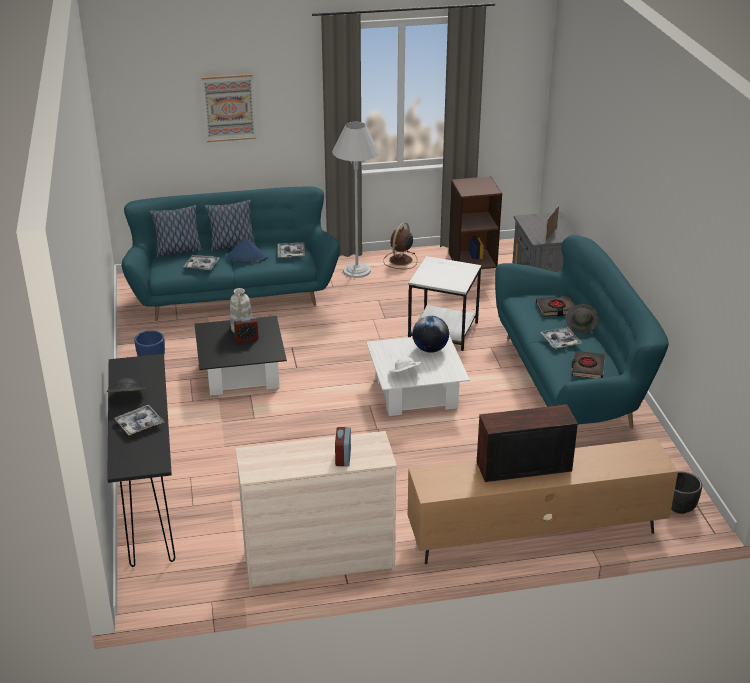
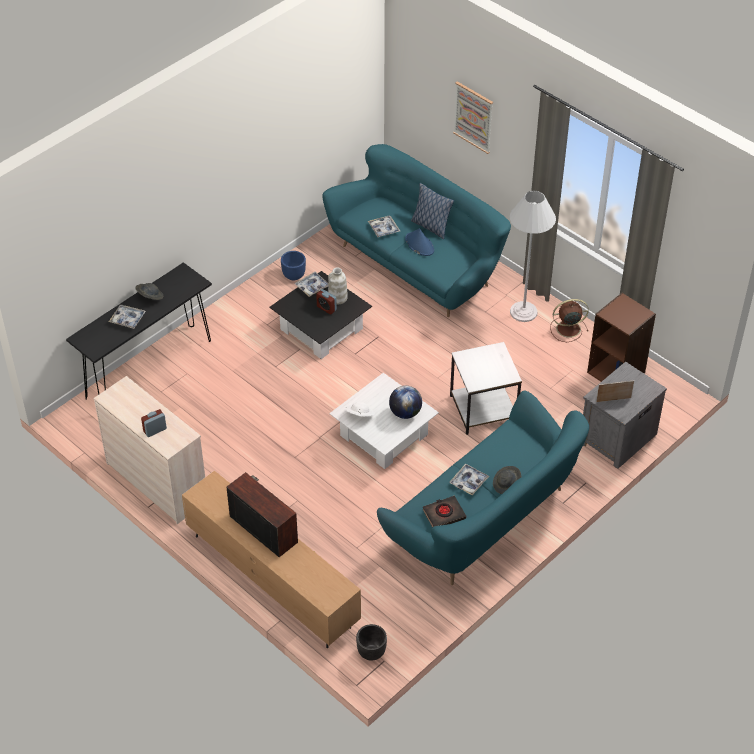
camera: 55 degrees right, 15 degrees up
(178, 251) = (392, 204): pillow -> none
(291, 253) = (450, 264): tray -> tray (312, 286)
(556, 309) = (517, 458): black book -> none

